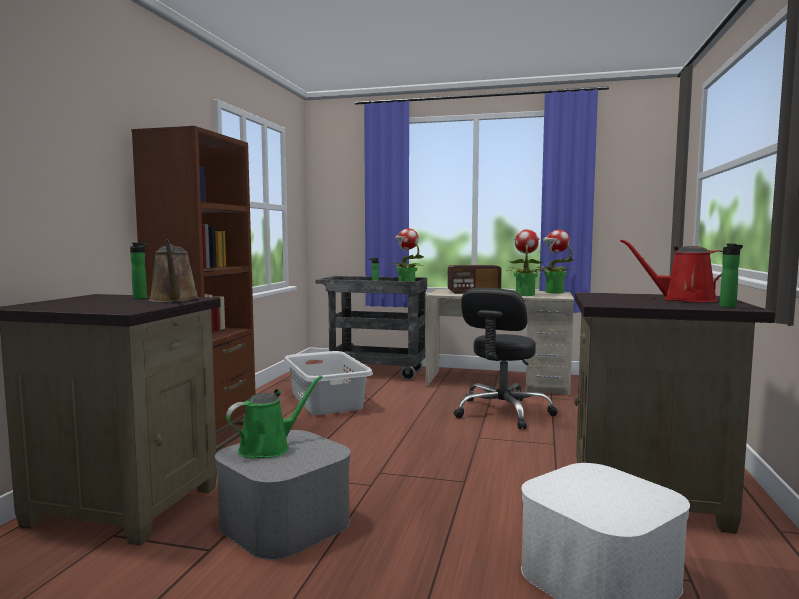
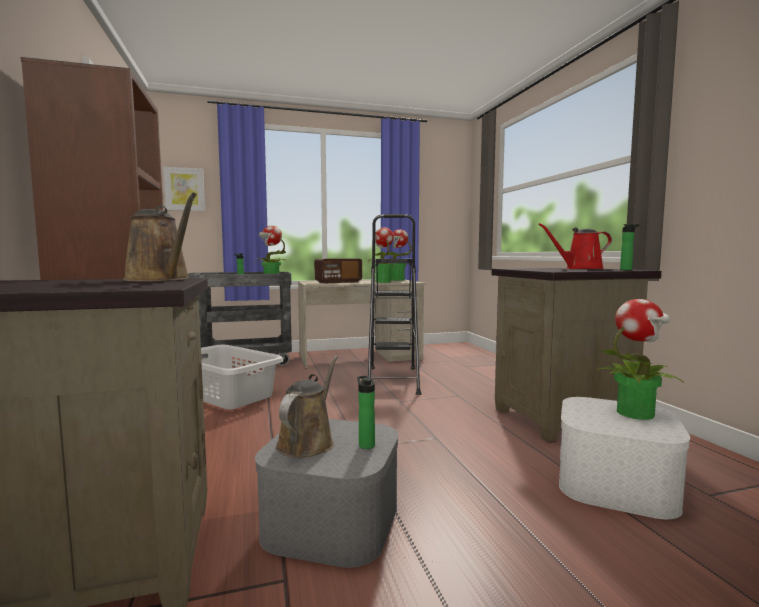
camera: 30 degrees left, 0 degrees up
(141, 298) = (100, 280): bottle -> bottle (365, 444)
(269, 448) = (308, 442): green watering can -> brown watering can
(335, 192) = (184, 189): none -> picture
(501, 413) = (392, 380): black office chair -> step ladder
(633, 495) = (635, 413): none -> potted plant

